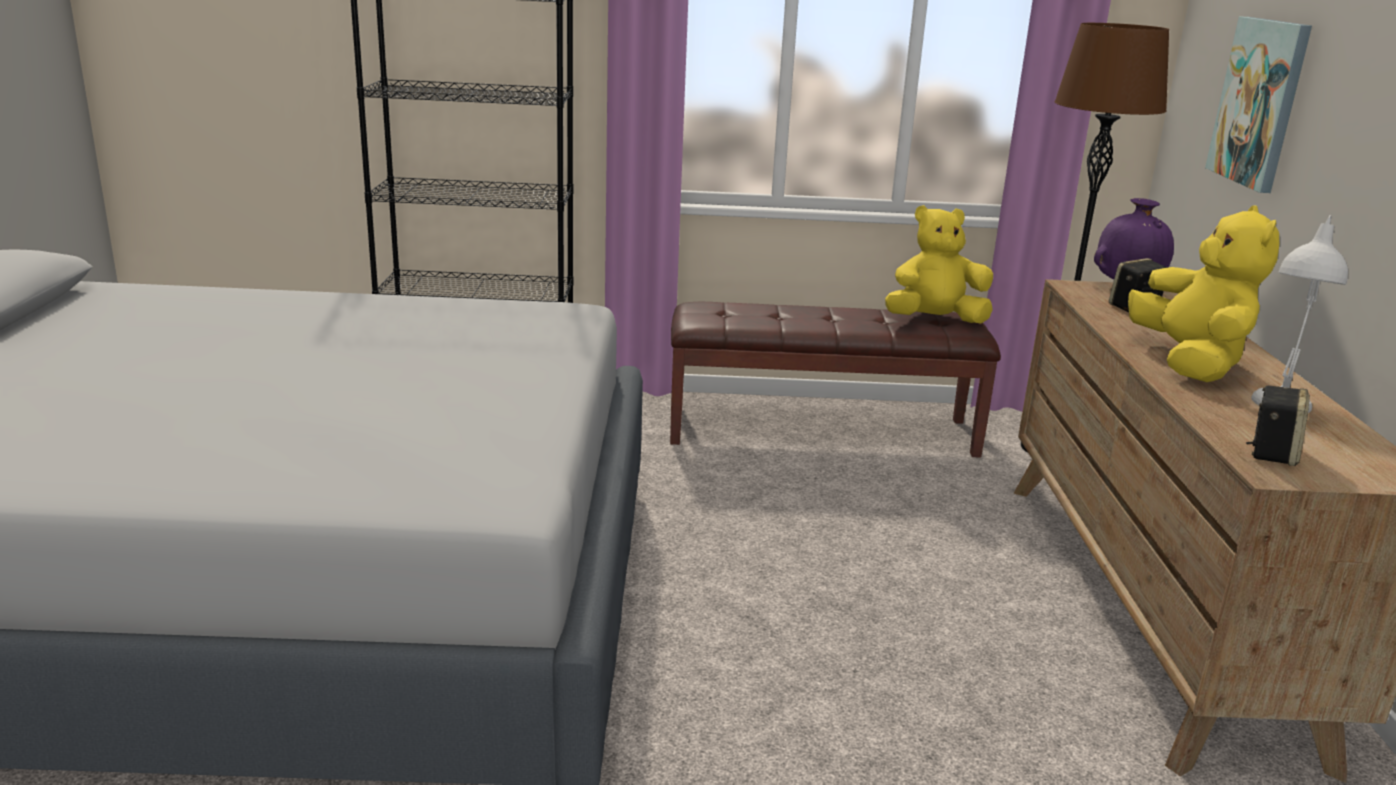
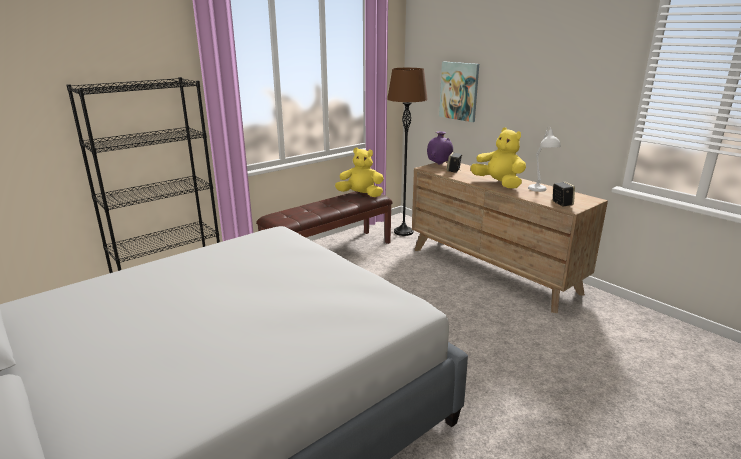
camera: 40 degrees left, 0 degrees up
(934, 321) = (361, 195): yellow plush toy -> yellow plush toy turned 60 degrees clockwise

